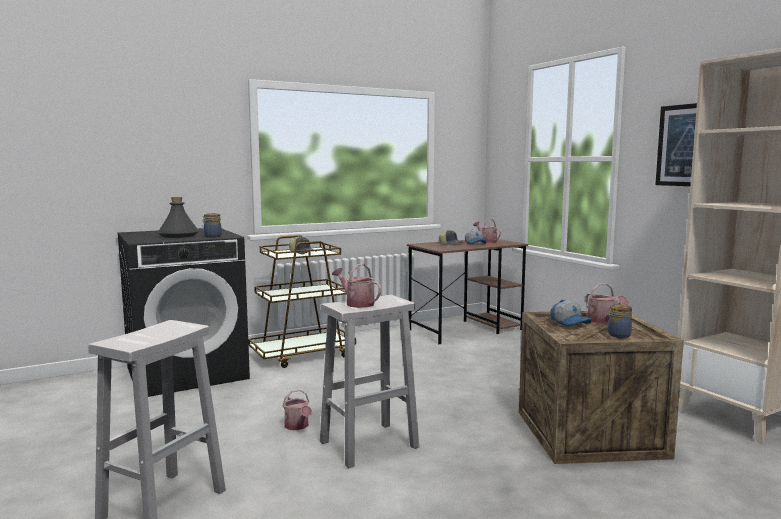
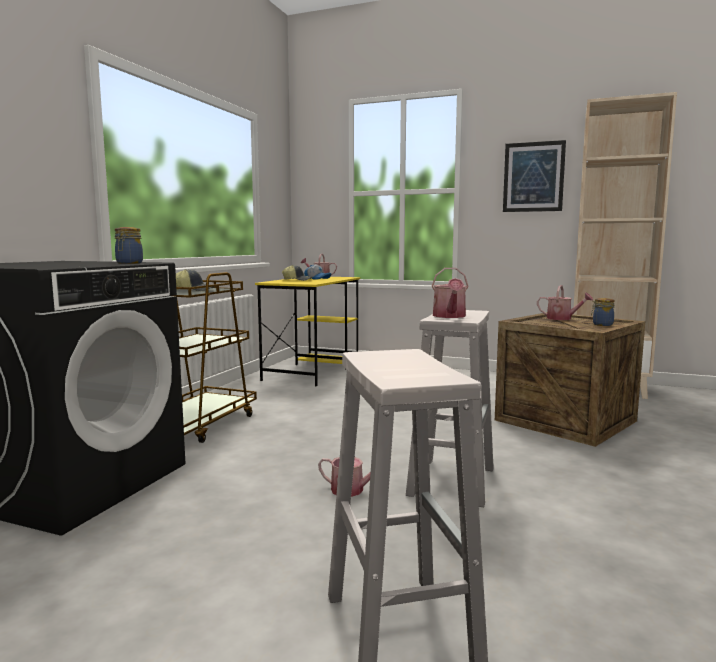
camera: 40 degrees left, 0 degrees up
(178, 235) = (66, 264): grey bottle -> none
(357, 303) = (450, 316): watering can -> watering can turned 90 degrees counterclockwise
(466, 329) = (313, 370): brown desk -> yellow desk
(570, 323) = (552, 322): cap -> none

